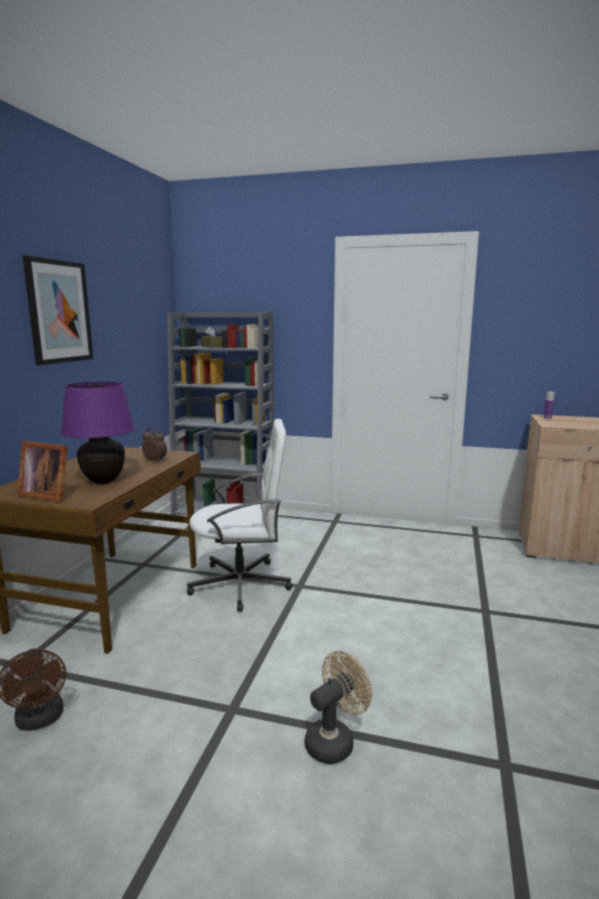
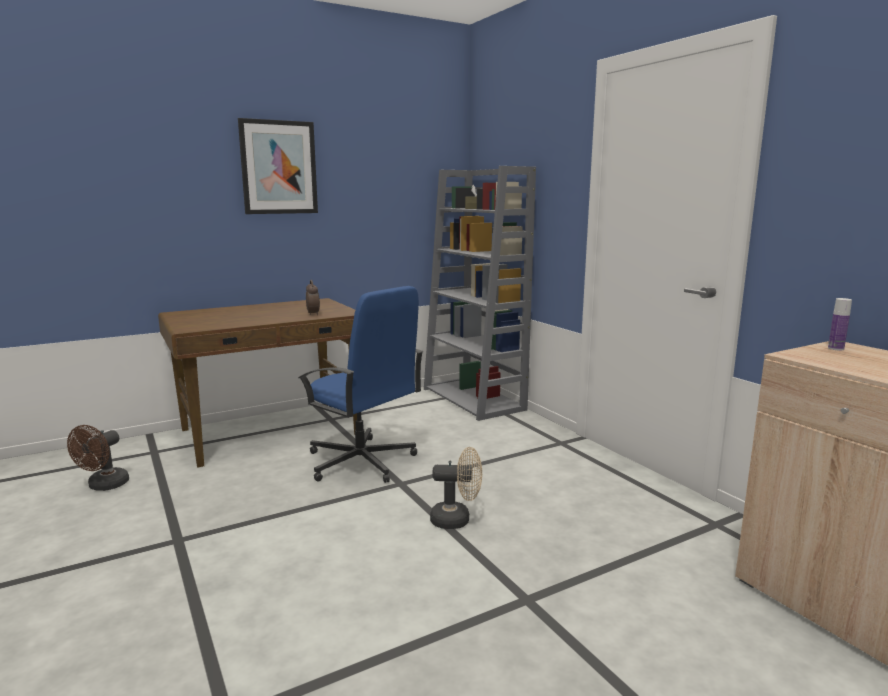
camera: 45 degrees right, 0 degrees up
(47, 494) = (188, 320): picture frame -> none
(103, 481) = (239, 319): purple table lamp -> none
(242, 584) = (361, 462): white office chair -> blue office chair
(334, 740) = (178, 602): beige fan -> beige fan (457, 520)

